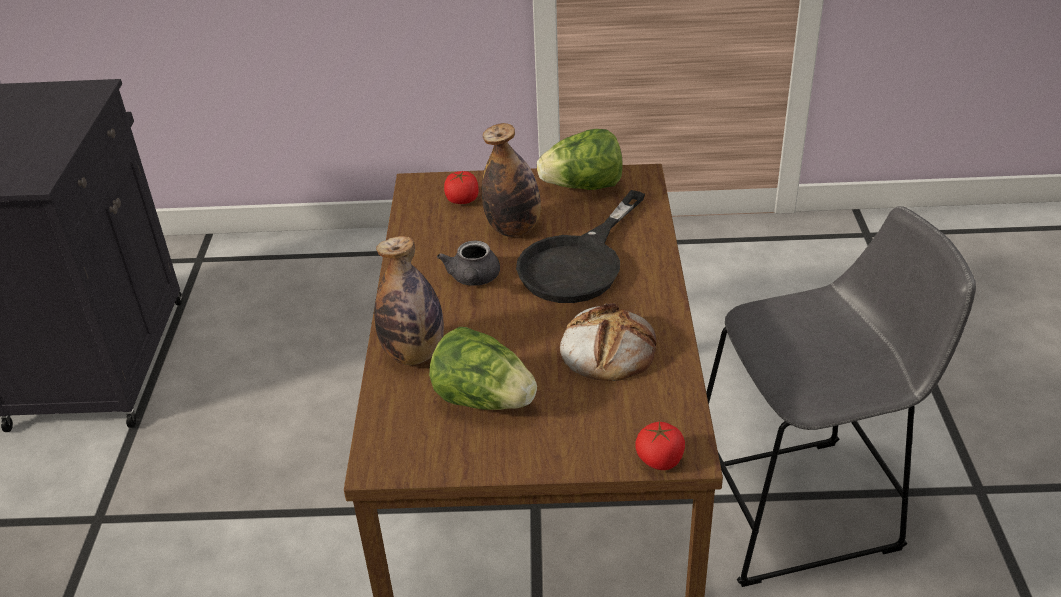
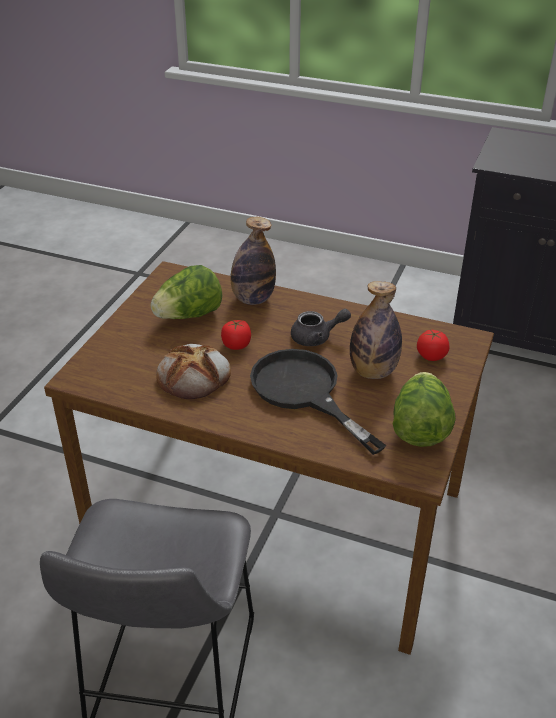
camera: 110 degrees right, 0 degrees up
(473, 279) = (317, 337): grey teapot -> grey teapot turned 150 degrees clockwise
(659, 459) = (80, 366): tomato -> tomato (236, 345)

